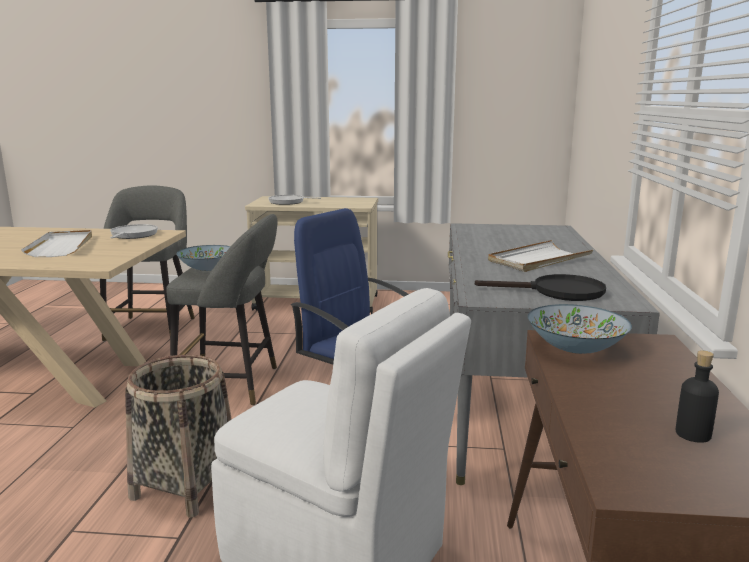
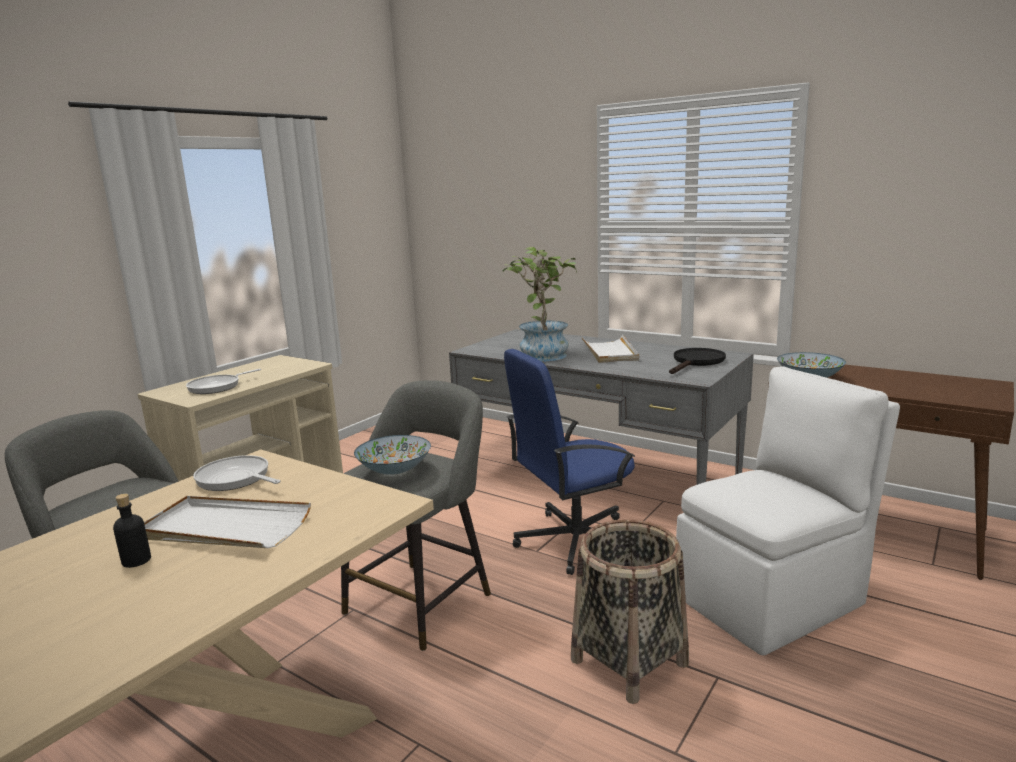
camera: 60 degrees left, 0 degrees up
(491, 243) = (543, 353): none -> potted plant
(693, 434) = (933, 383): black bottle -> black bottle (136, 560)

